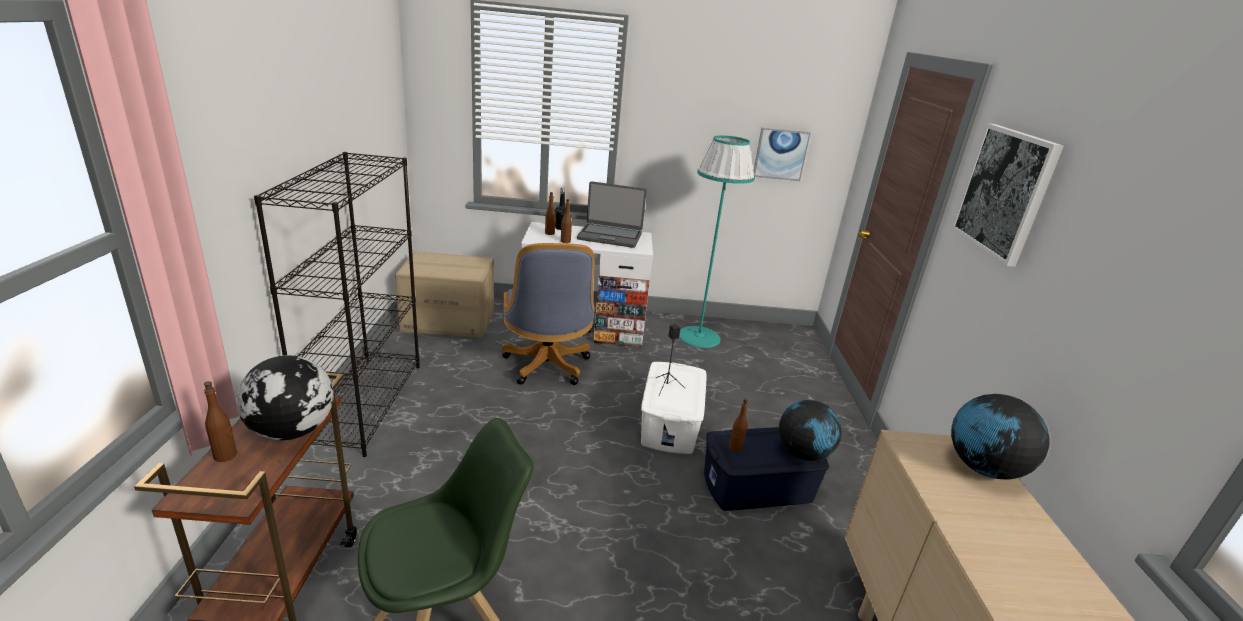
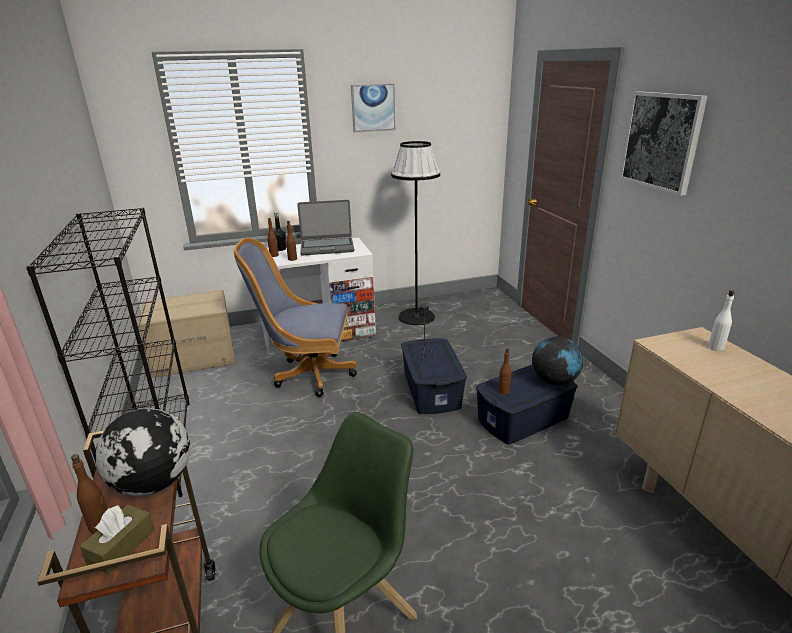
camera: 15 degrees left, 0 degrees up
(229, 480) = (122, 546): none -> brown tissue box
(547, 369) = (307, 375): blue office chair -> blue office chair turned 120 degrees clockwise
(670, 423) = (432, 390): white storage box -> blue storage box
(699, 337) = (416, 316): turquoise floor lamp -> black floor lamp
(780, 154) = (449, 151): picture -> picture (373, 108)
(983, 468) = (716, 347): globe -> white bottle

